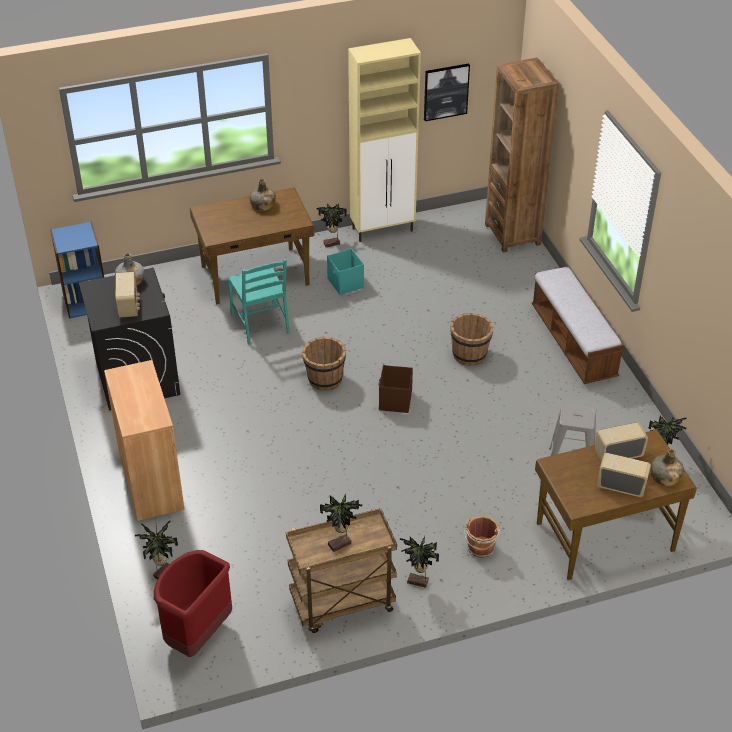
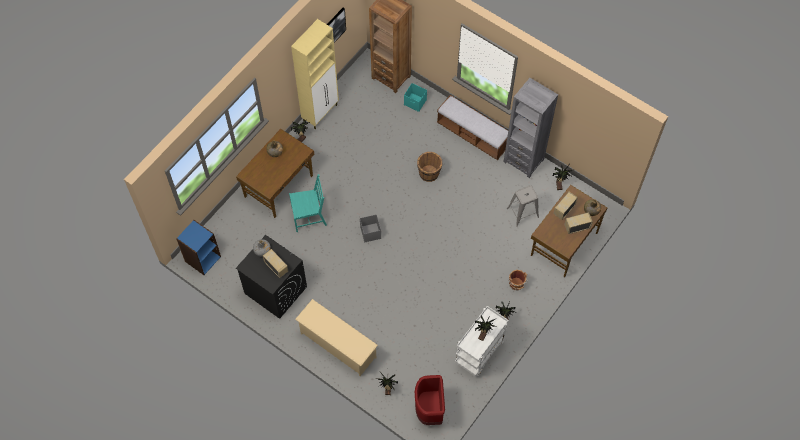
camera: 35 degrees left, 20 degrees up
(151, 481) = (337, 345): brown cabinet -> beige shoe rack
(261, 323) = (309, 216): turquoise chair -> turquoise chair turned 45 degrees counterclockwise
(324, 379) = (370, 232): brown bucket -> grey storage box
(342, 605) = (479, 353): brown cart -> white cart
(345, 283) = (331, 163): turquoise storage box -> turquoise storage box (415, 102)
(395, 401) = (415, 225): brown storage box -> none
(626, 405) = (523, 160): none -> grey bookcase

